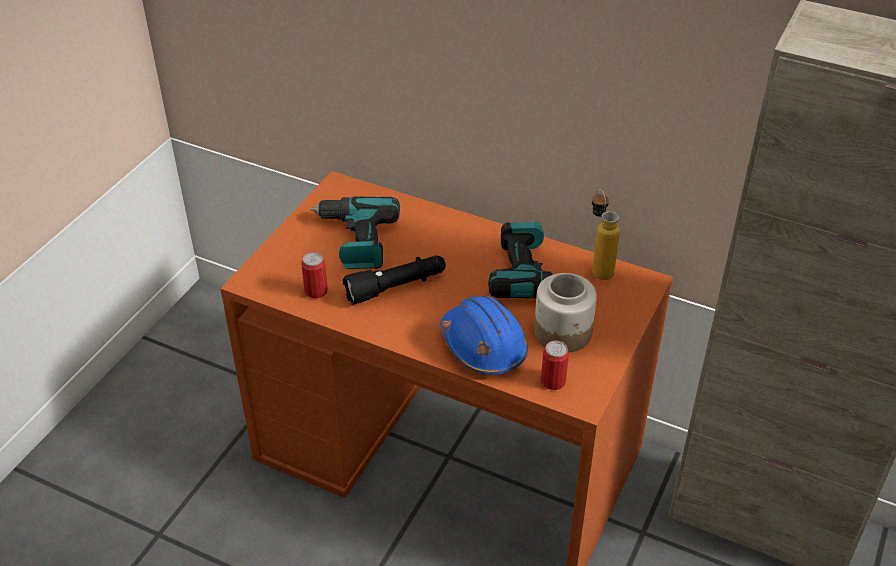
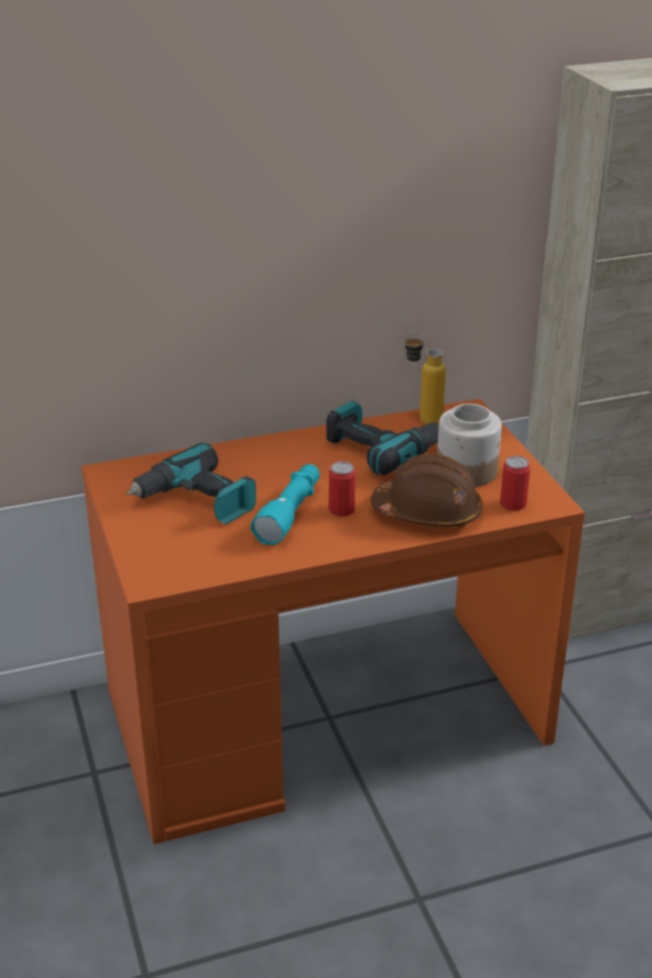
camera: 45 degrees left, 10 degrees down
(316, 291) = (225, 554): can -> can (341, 510)
(396, 287) = (290, 513): black flashlight -> turquoise flashlight
(483, 347) = (427, 512): blue hard hat -> brown hard hat

